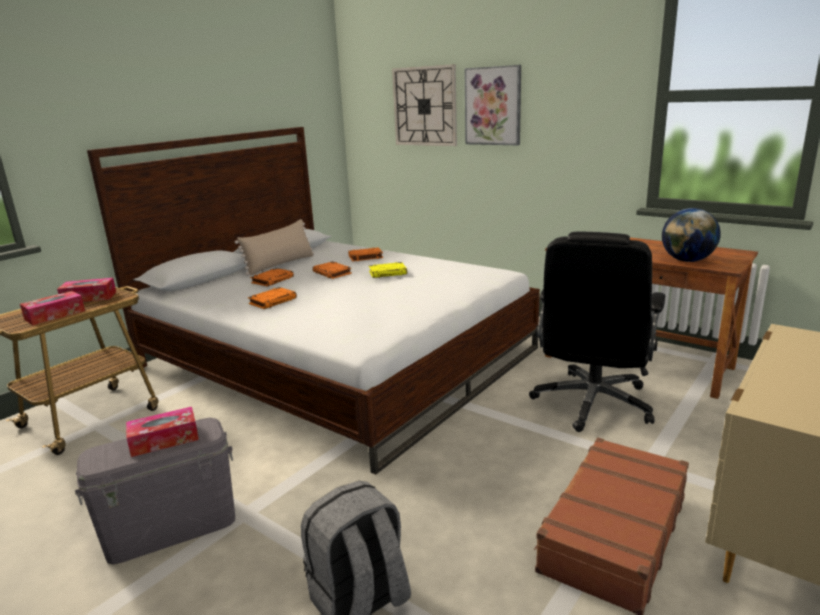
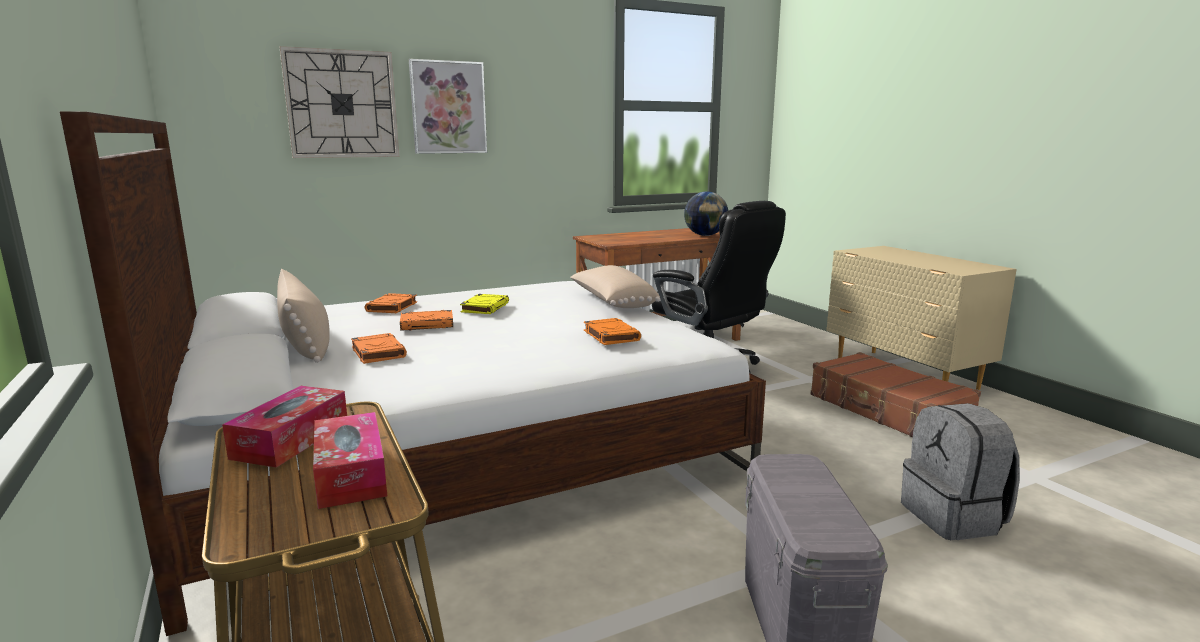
camera: 65 degrees left, 5 degrees down
(164, 440) = (803, 487): tissue box -> none
(273, 301) = (484, 359): orange book -> orange book (610, 335)
(455, 297) = (612, 302): none -> beige pillow

